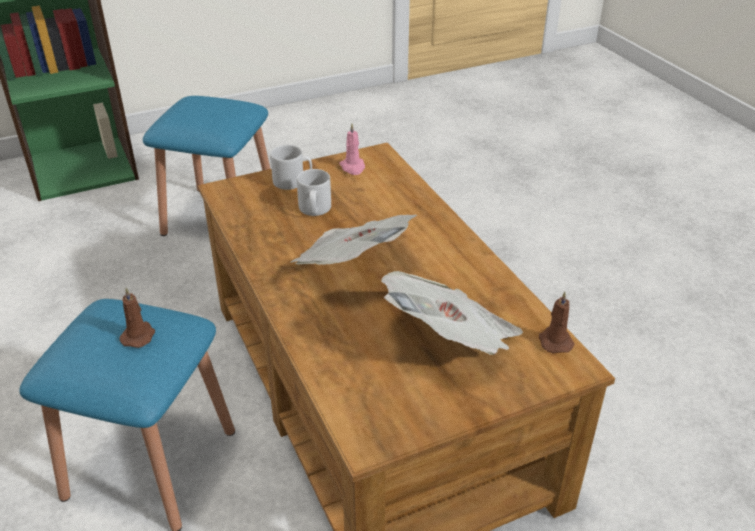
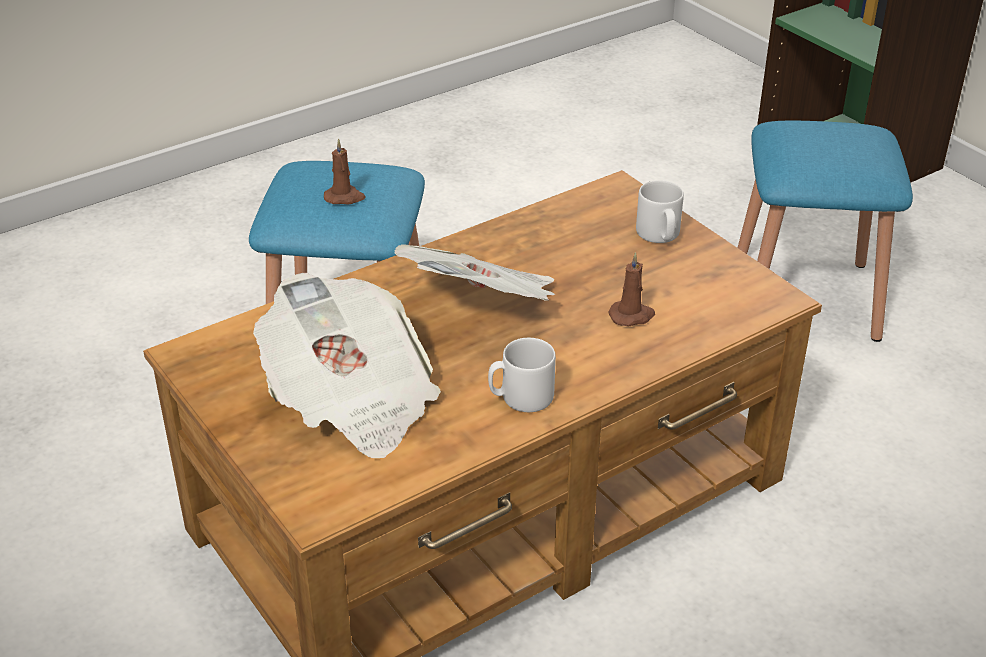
camera: 80 degrees right, 0 degrees up
(314, 210) = (598, 262): grey mug -> grey mug (521, 397)
(353, 167) = (723, 279): pink candle -> none
(554, 341) = (363, 492): brown candle -> brown candle (632, 316)

